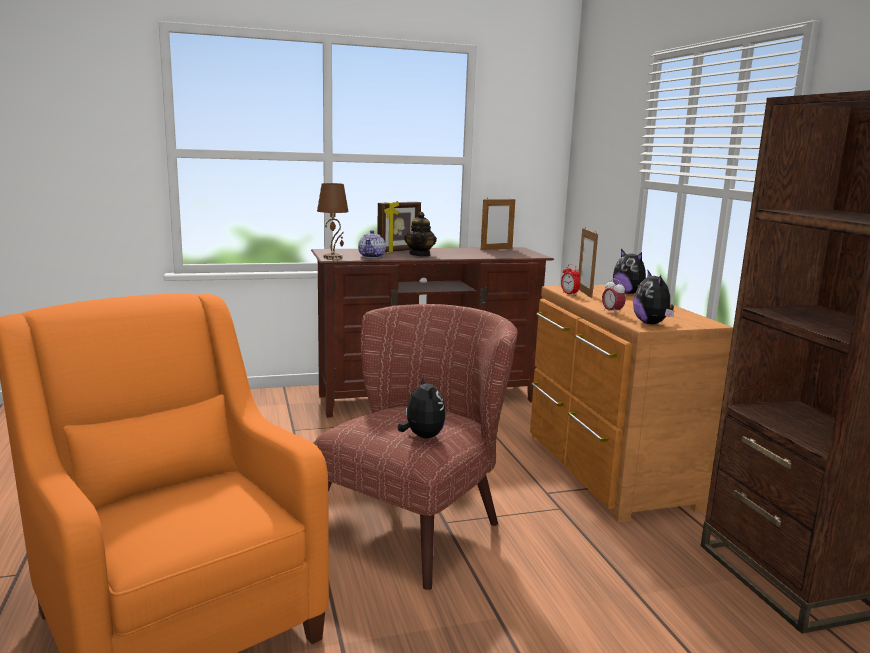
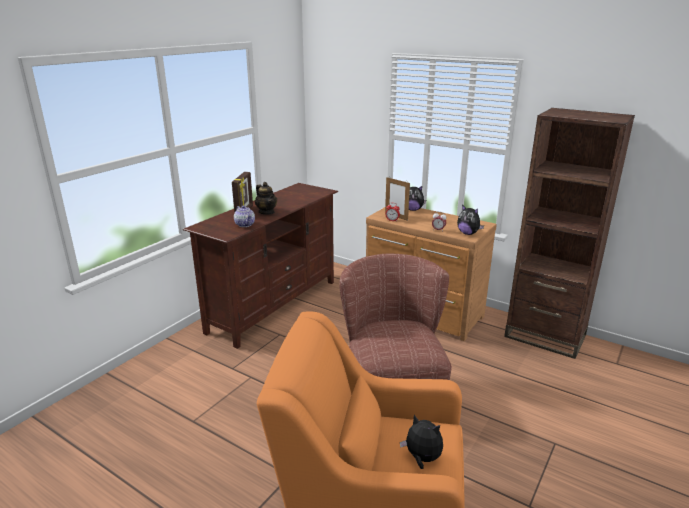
camera: 40 degrees left, 10 degrees up
(333, 257) = (224, 234): brown table lamp -> none
(422, 436) = (422, 344): plush toy -> plush toy (422, 458)
(496, 249) = (291, 190): picture frame -> none

